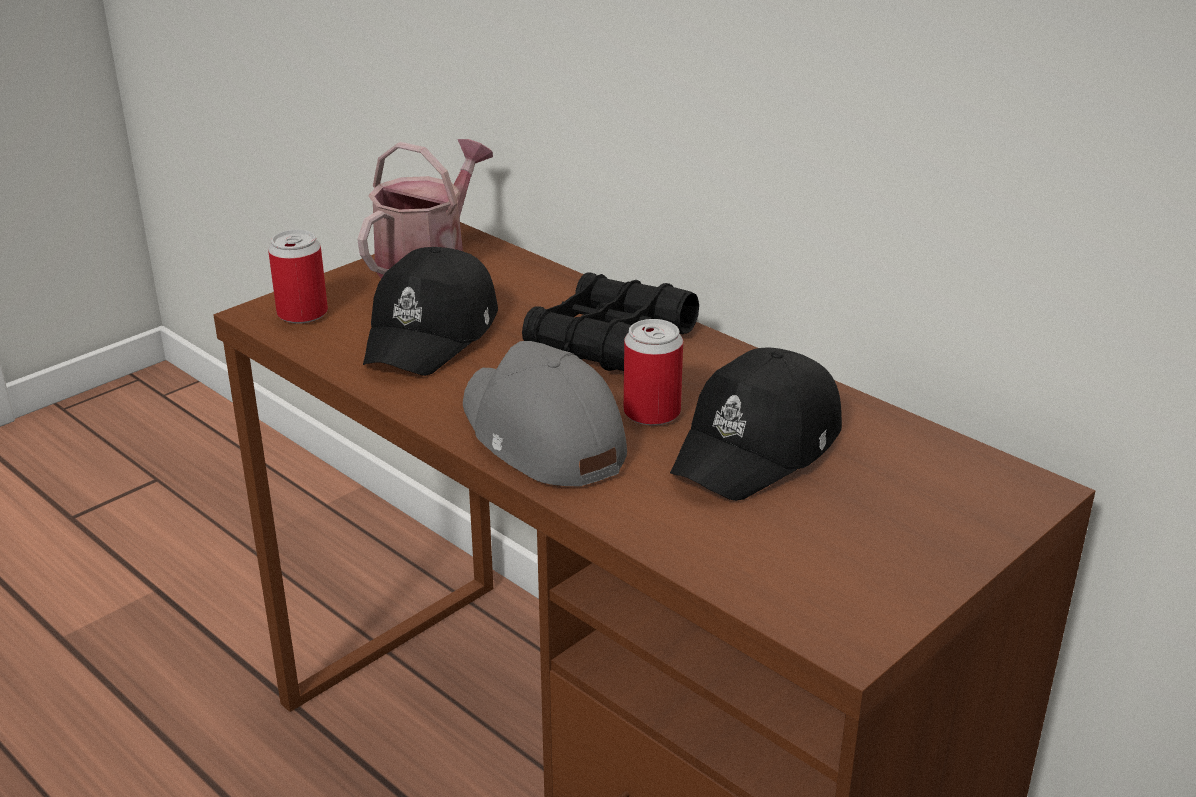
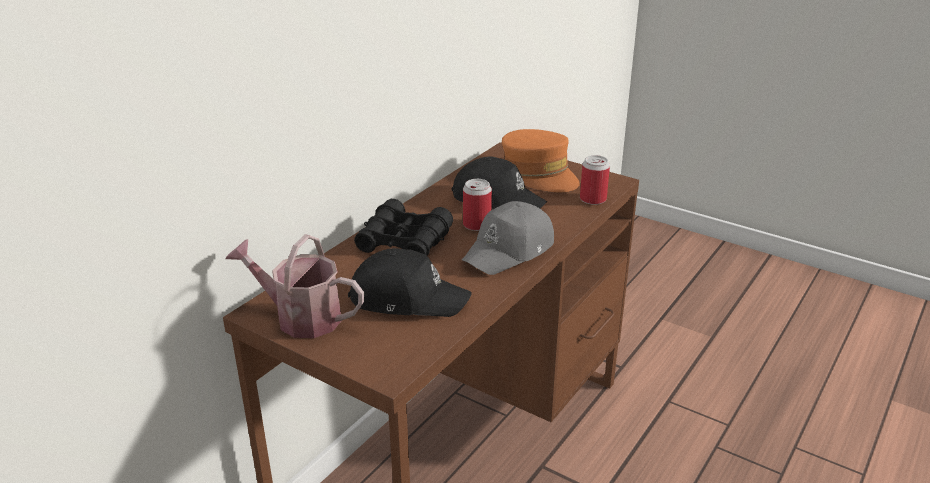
camera: 100 degrees left, 0 degrees up
(302, 314) = (388, 355): can -> can (593, 199)
(894, 521) = (539, 174): none -> orange cap

